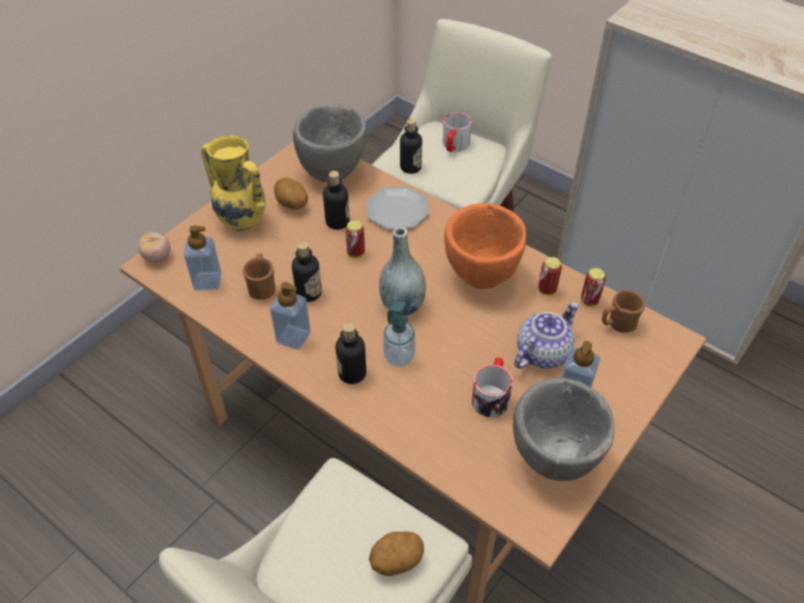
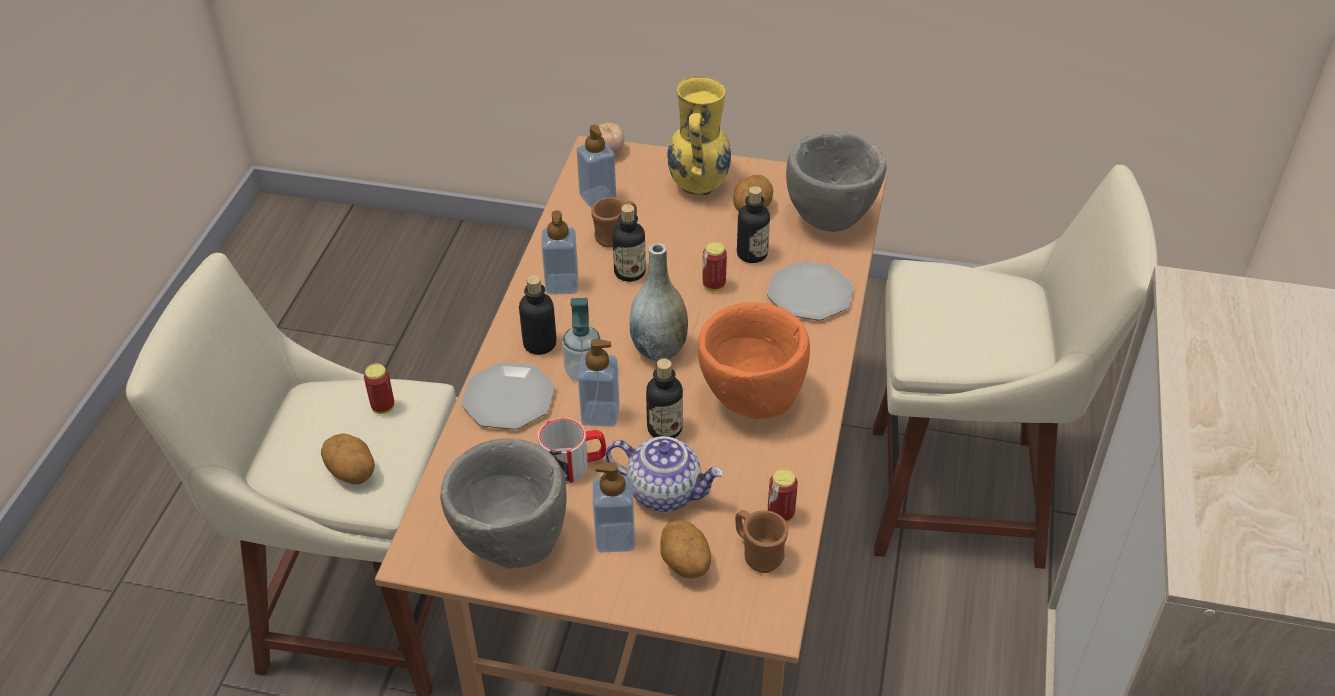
camera: 65 degrees right, 5 degrees down
(399, 413) = (508, 398): none -> plate
(410, 167) = (923, 292): bottle -> bottle (664, 428)
(449, 362) = (600, 414): none -> soap dispenser
(454, 146) = (1002, 317): mug -> none
(547, 290) = (771, 468): can -> can (383, 407)
(612, 365) = (684, 564): none -> potato

